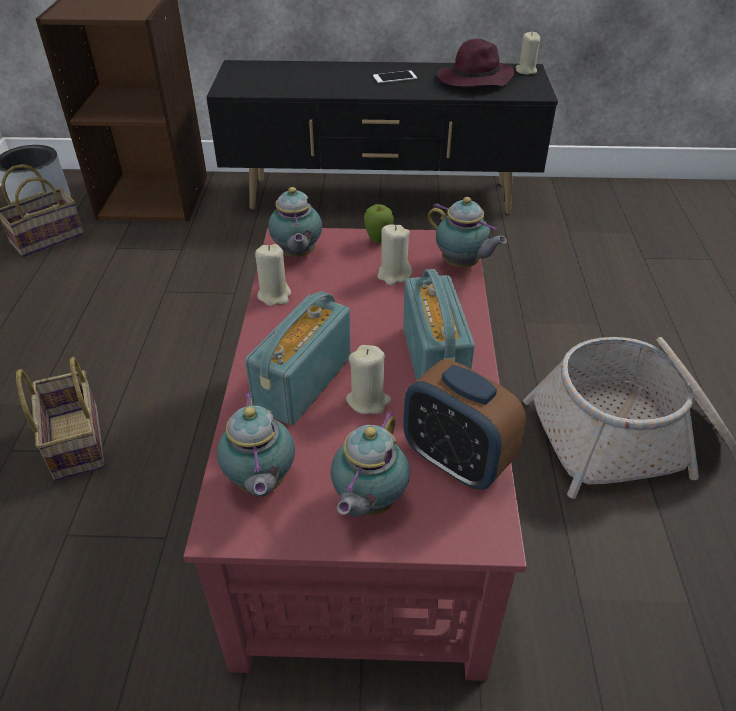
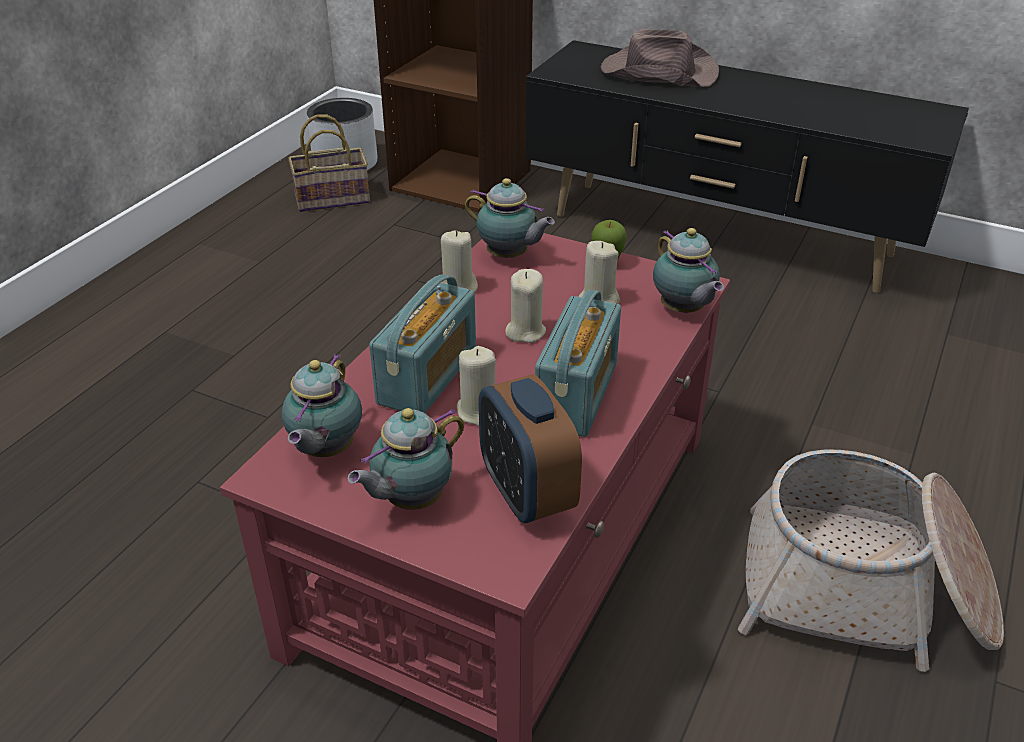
camera: 25 degrees right, 5 degrees down
(74, 441) = (251, 399): basket -> none
(297, 255) = (509, 256): teapot -> teapot turned 75 degrees counterclockwise
(303, 382) = (428, 376): radio -> radio turned 150 degrees clockwise
(310, 75) = (657, 72): none -> brown hat
(394, 77) = (757, 91): phone -> none
(474, 80) = (857, 112): purple hat -> none
(526, 70) = (937, 112): beige candle -> beige candle (525, 331)

